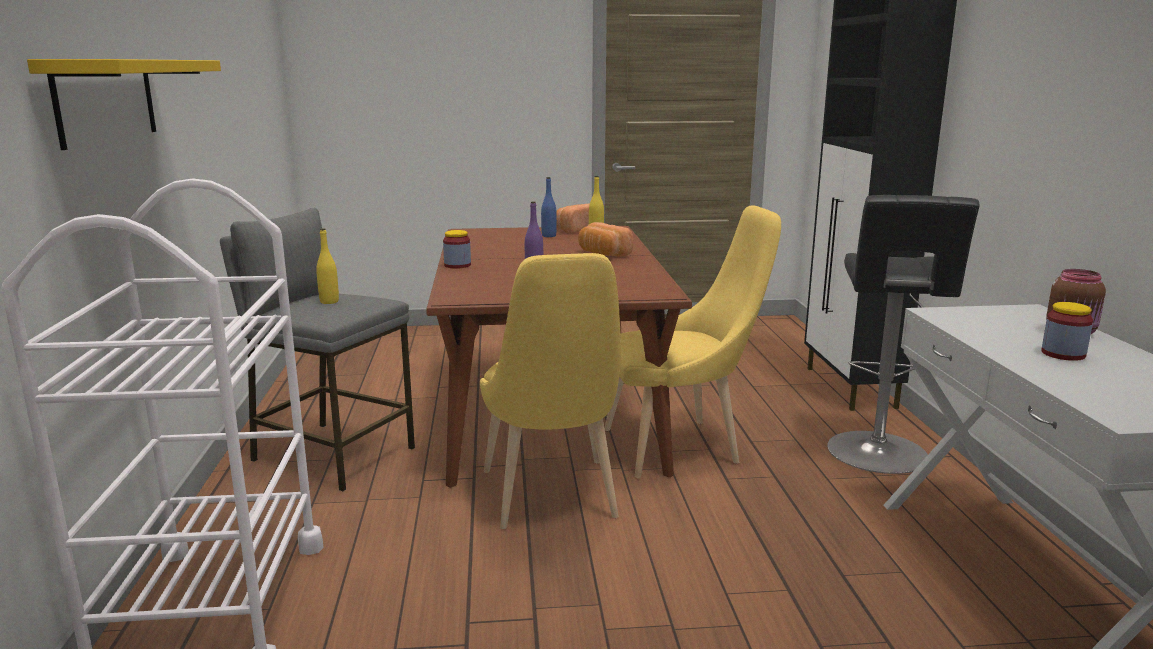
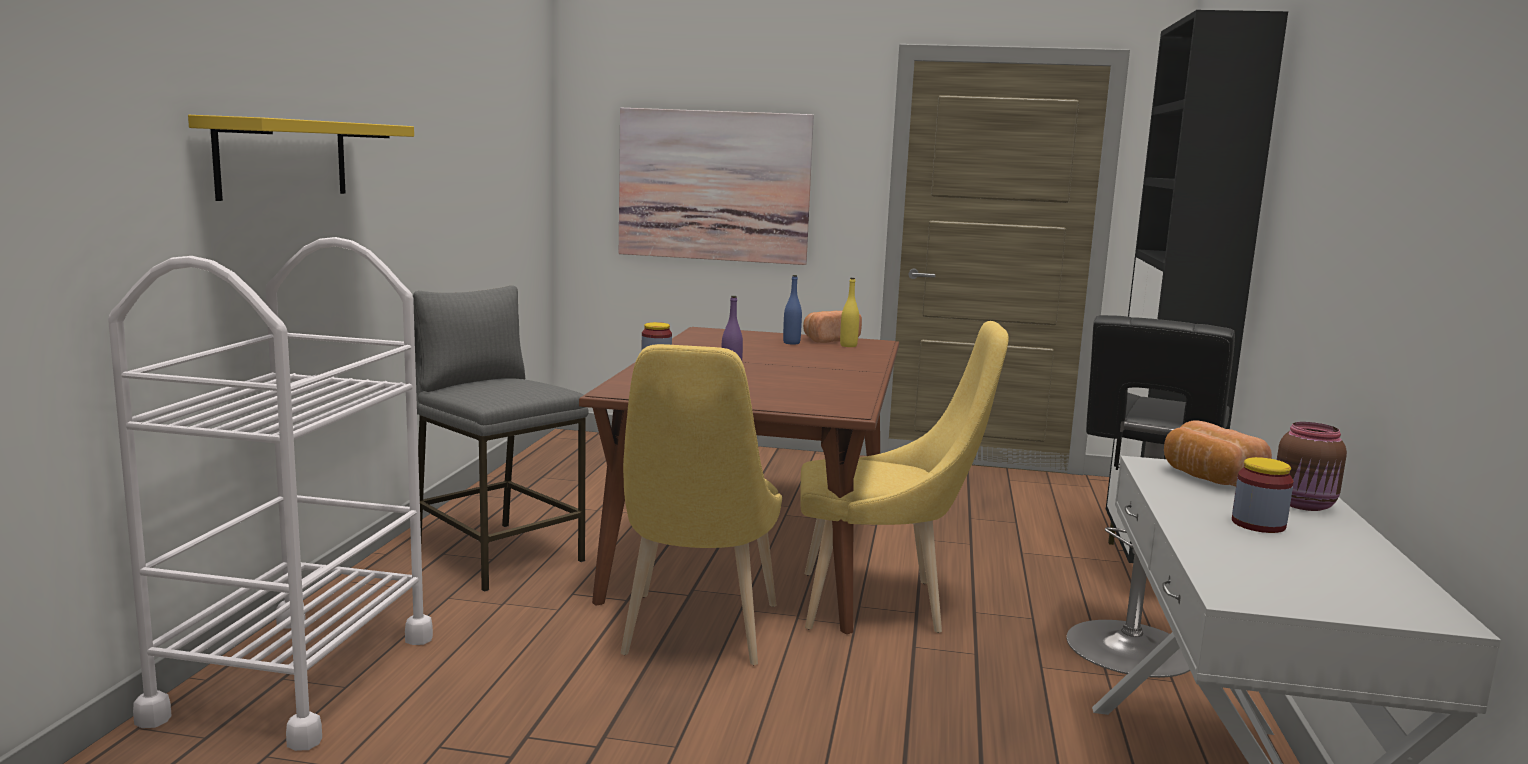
camera: 15 degrees right, 5 degrees down
(329, 301) = (505, 385): yellow bottle -> none
(439, 101) = (714, 186): none -> picture
(602, 254) = (830, 366): bread -> bread (1207, 478)

